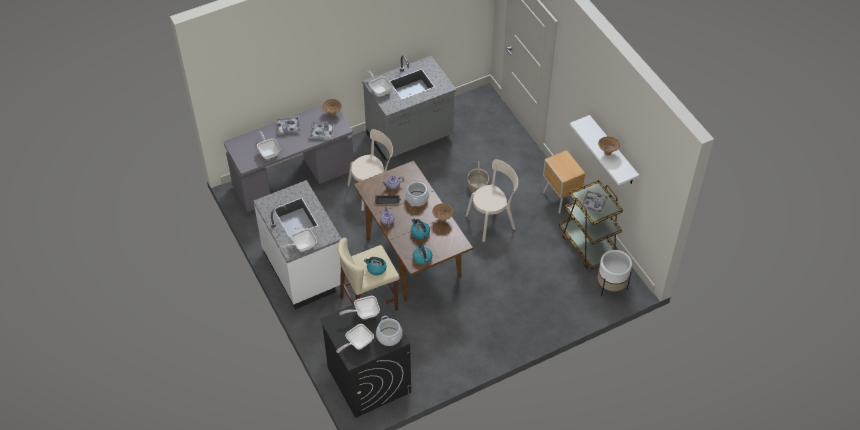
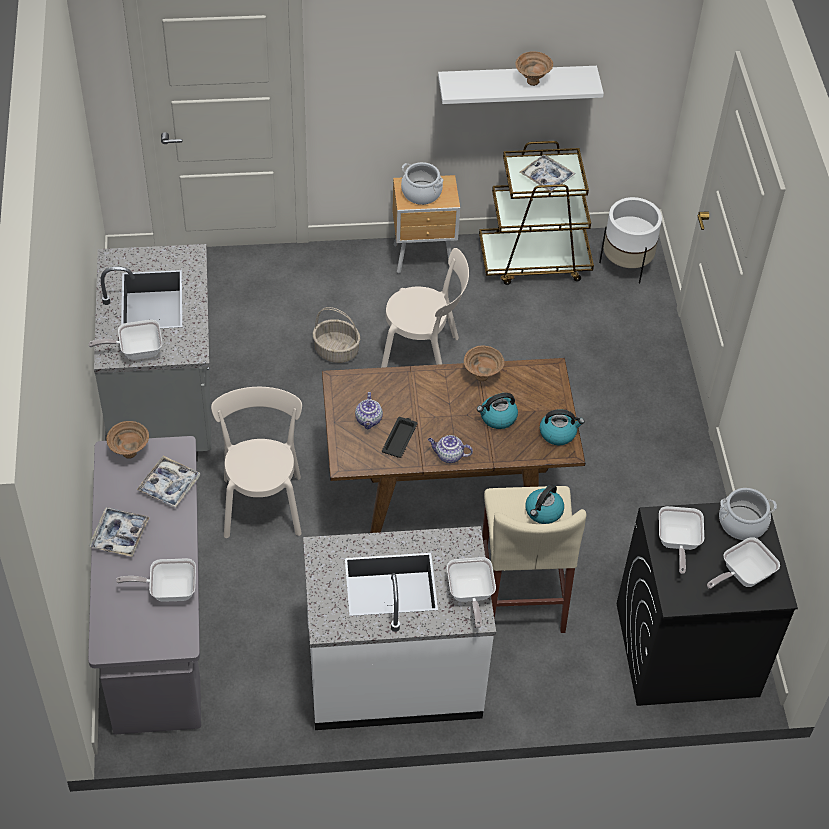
camera: 70 degrees left, 0 degrees up
(357, 343) = (742, 575): frying pan -> frying pan turned 75 degrees clockwise
(417, 198) = (416, 395): cooking pot -> cooking pot (421, 193)
(492, 221) = (424, 359): beige chair -> beige chair turned 105 degrees clockwise

